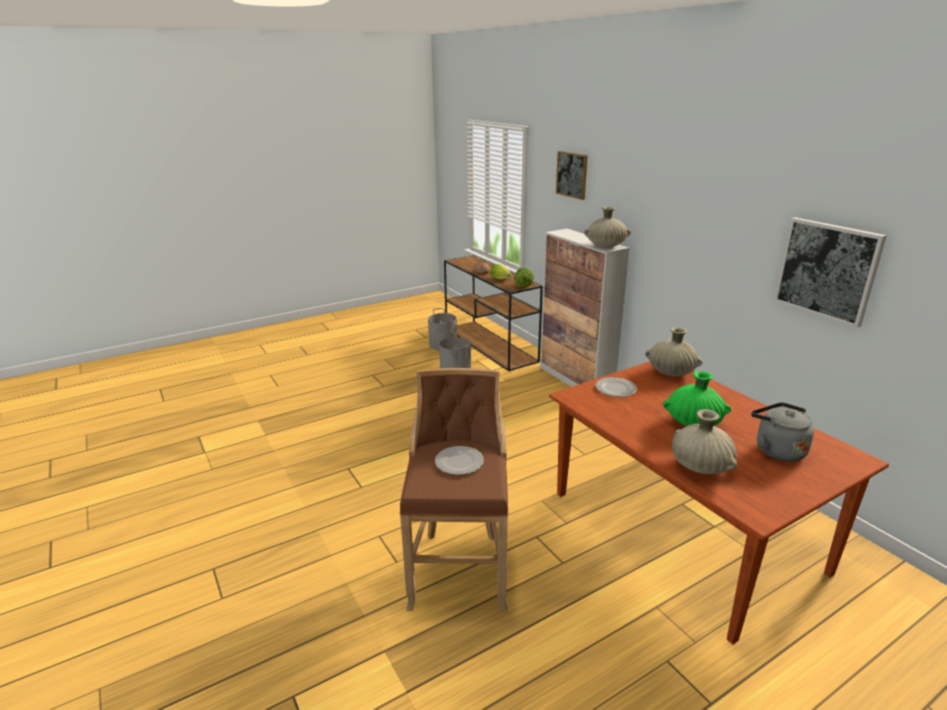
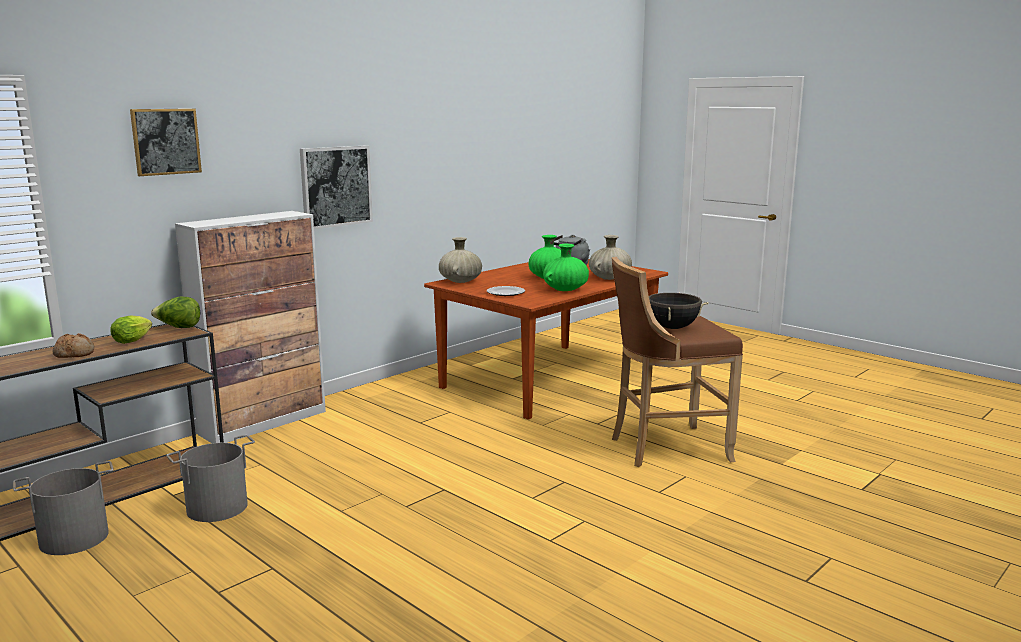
camera: 105 degrees left, 10 degrees down
(459, 462) = (673, 328): plate -> black cooking pot
(606, 246) = (286, 214): beige vase -> none
(628, 423) = (566, 289): none -> green vase
(827, 270) = (466, 163): picture -> picture (336, 186)

